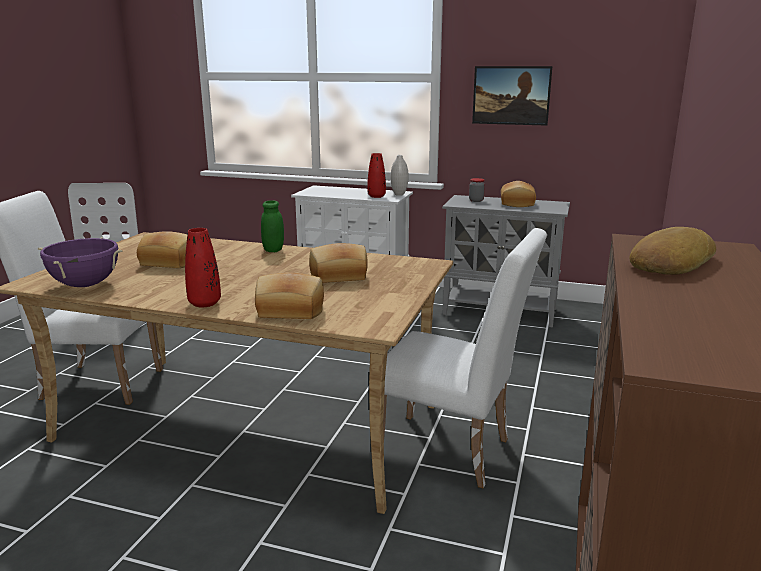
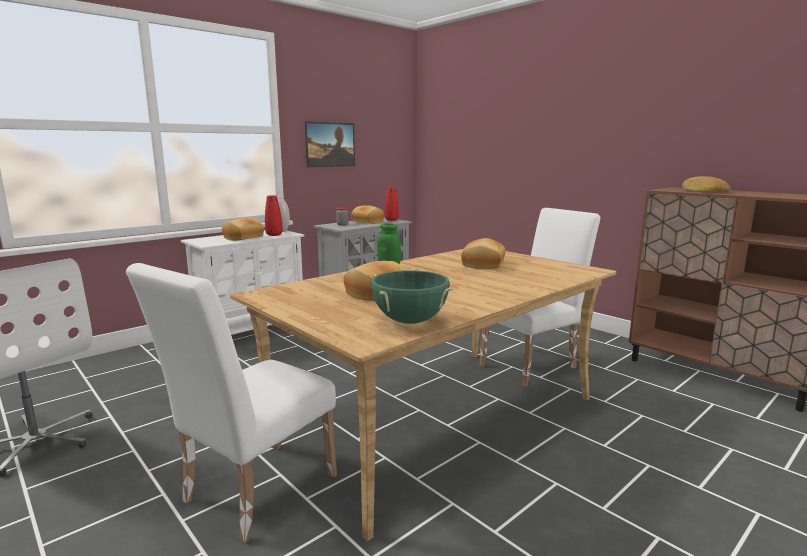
camera: 60 degrees left, 5 degrees down
(85, 285) = (409, 321): purple cooking pot -> green cooking pot
(204, 303) = (511, 294): red vase -> red vase (391, 220)
(290, 311) = (549, 279): bread -> bread (244, 238)

